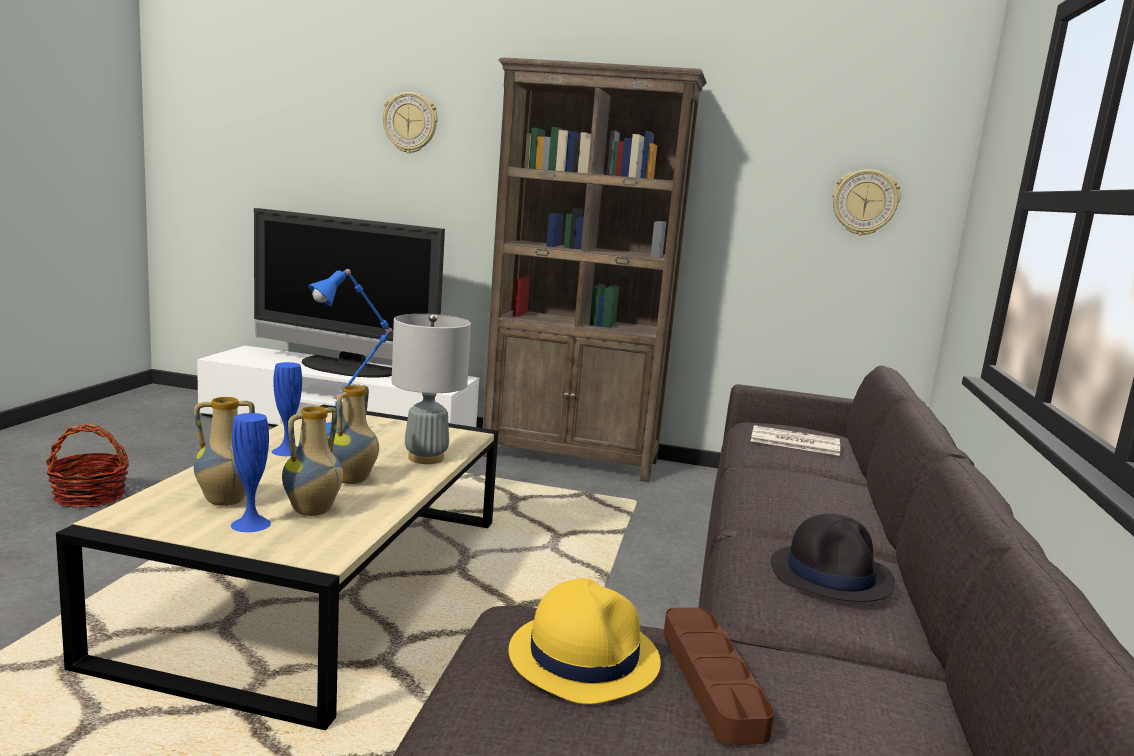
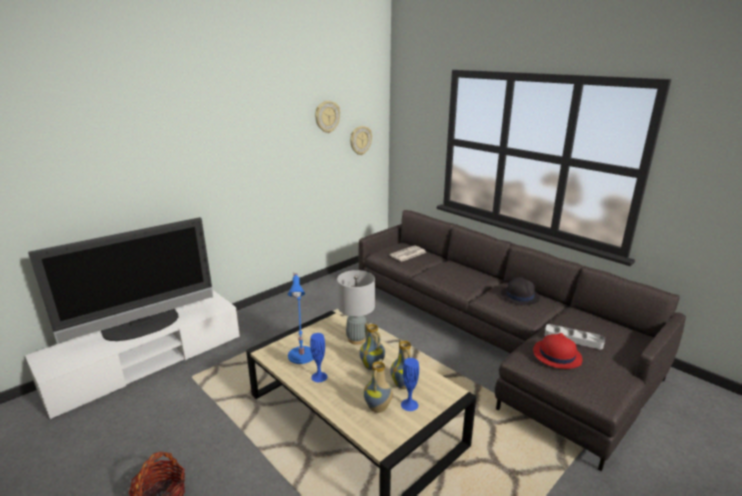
camera: 55 degrees left, 10 degrees up
(410, 123) = (128, 153): wall clock -> wall clock (327, 116)
(571, 459) = (281, 305): brown bookcase -> none
(583, 656) = (556, 355): yellow hat -> red hat
(711, 680) = (573, 339): brown tray -> grey tray

